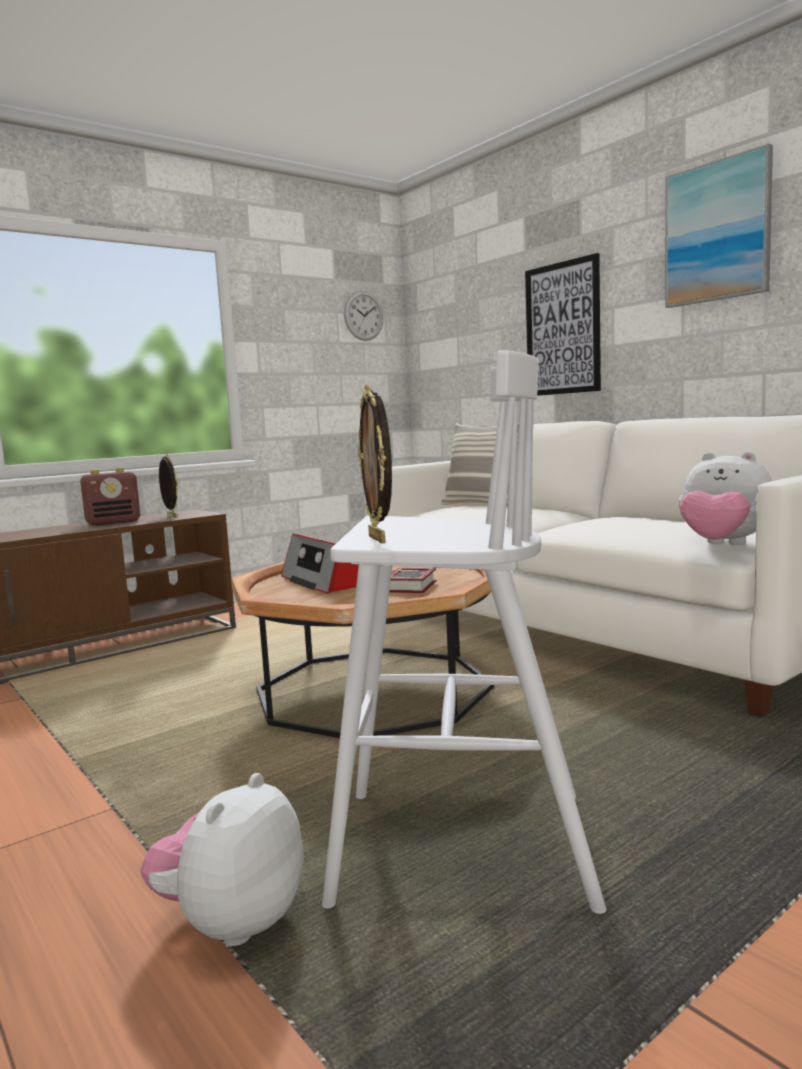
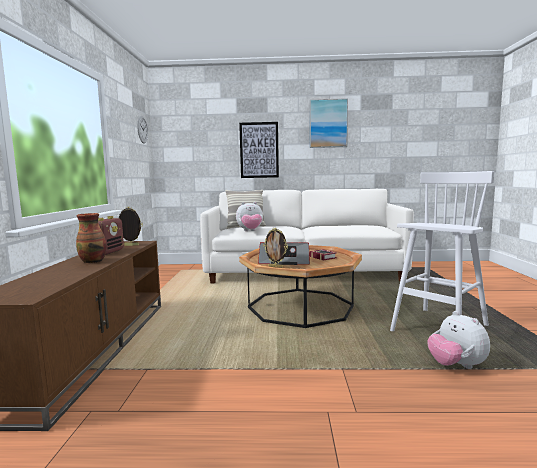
camera: 50 degrees left, 0 degrees up
(51, 531) = (93, 261): none -> vase
(379, 539) = (461, 227): picture frame -> picture frame (276, 267)
(722, 545) = (386, 230): plush toy -> plush toy (250, 231)

